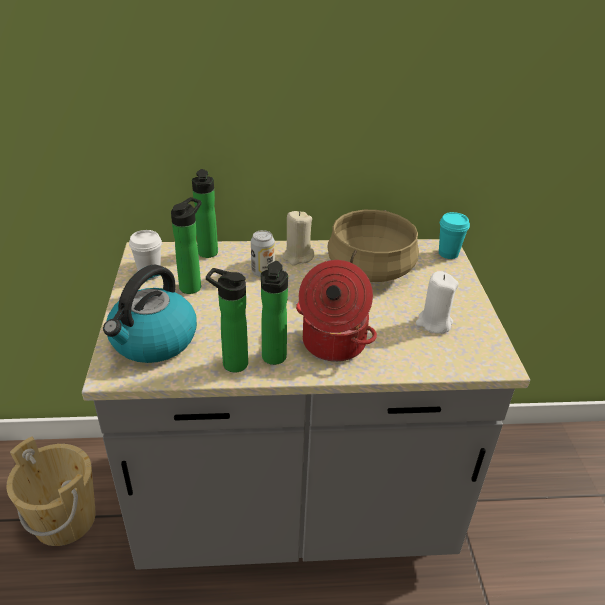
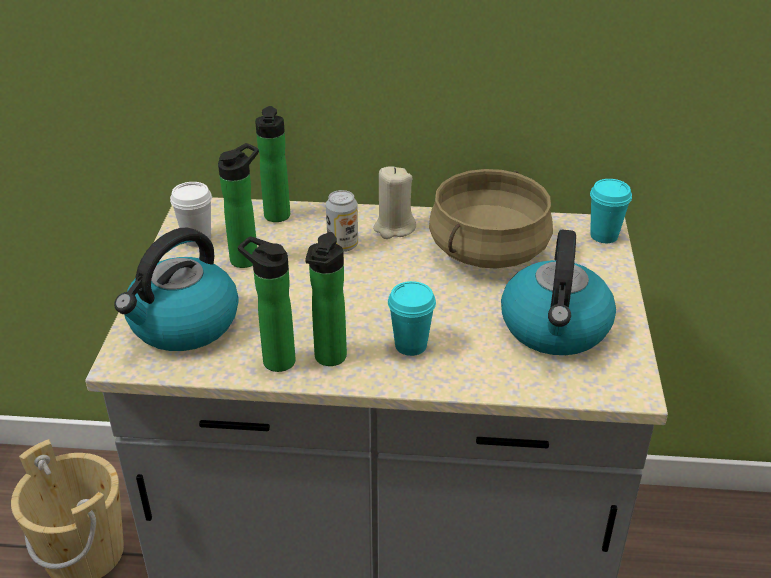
camera: 10 degrees right, 0 degrees up
(332, 343) = (410, 345): cooking pot -> turquoise cup
(434, 323) = (555, 329): white candle -> kettle

